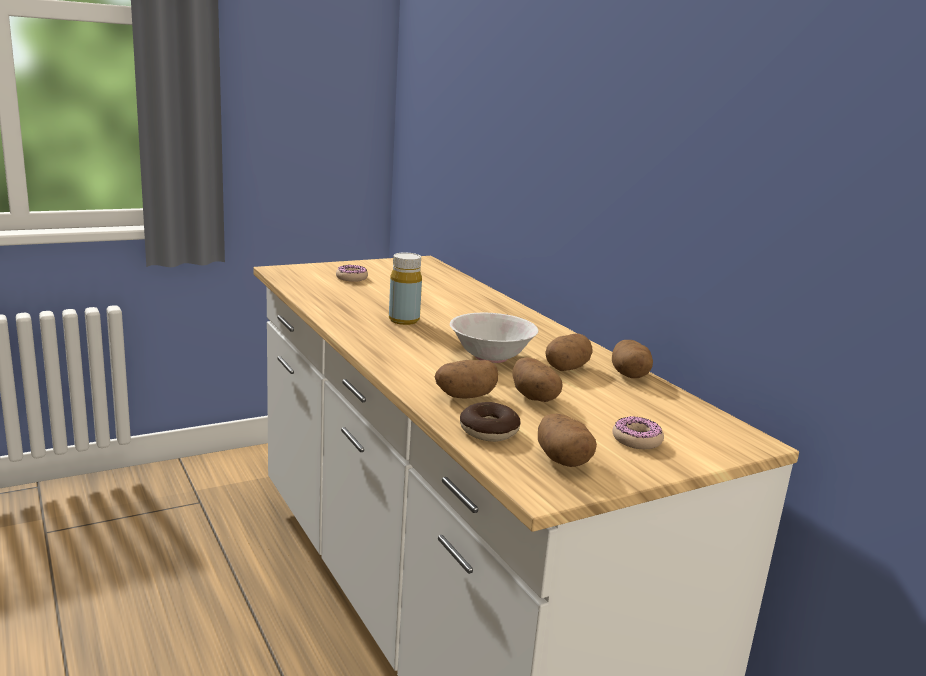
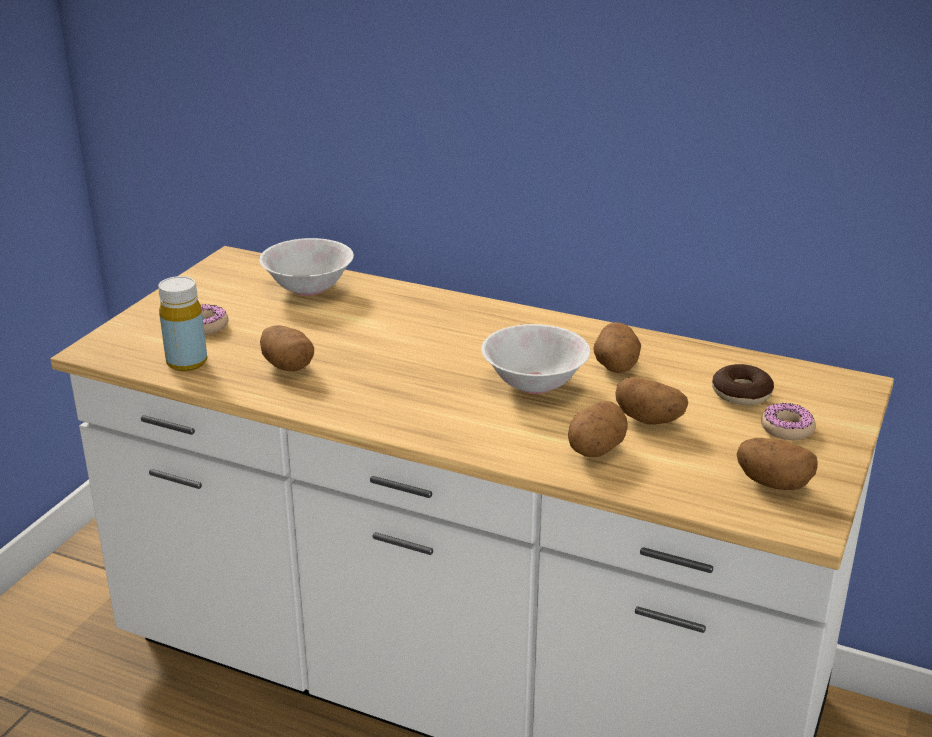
camera: 35 degrees left, 10 degrees up
(404, 320) = (374, 370): yellow bottle -> yellow bottle (187, 362)
(440, 281) = (308, 288): none -> white bowl
(489, 431) = (676, 482): donut -> donut (741, 394)
(629, 375) = (673, 348): potato -> potato (287, 366)

